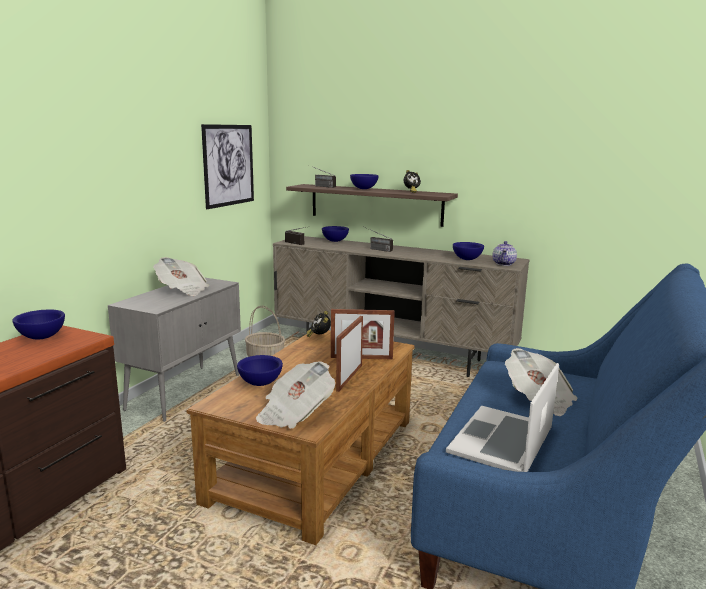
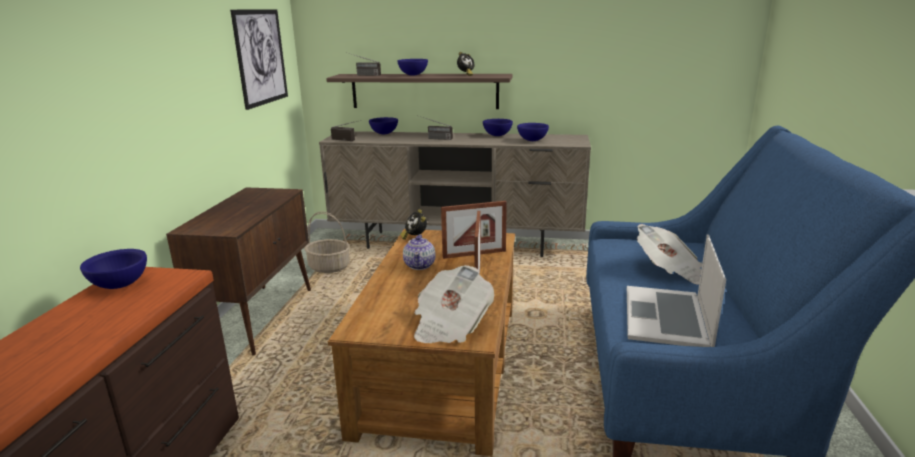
camera: 15 degrees left, 5 degrees up
(182, 290) = (244, 205): newspaper -> none
(185, 391) = (260, 317): grey cabinet -> brown cabinet
(260, 383) = (389, 297): blue bowl -> blue bowl (497, 135)
(504, 263) = (570, 141): teapot -> teapot (420, 265)

